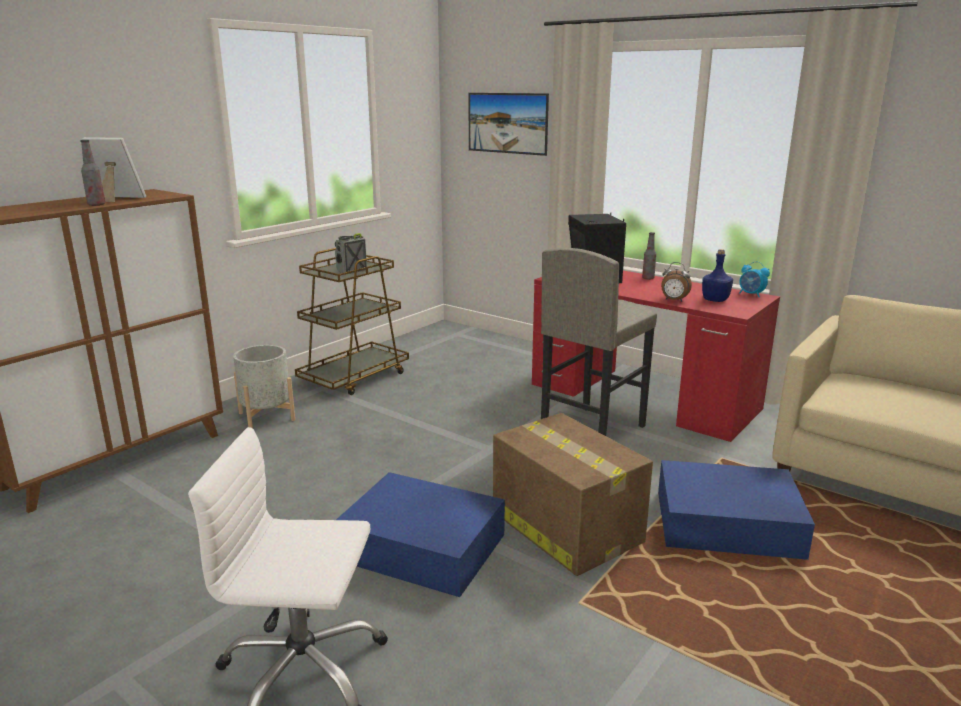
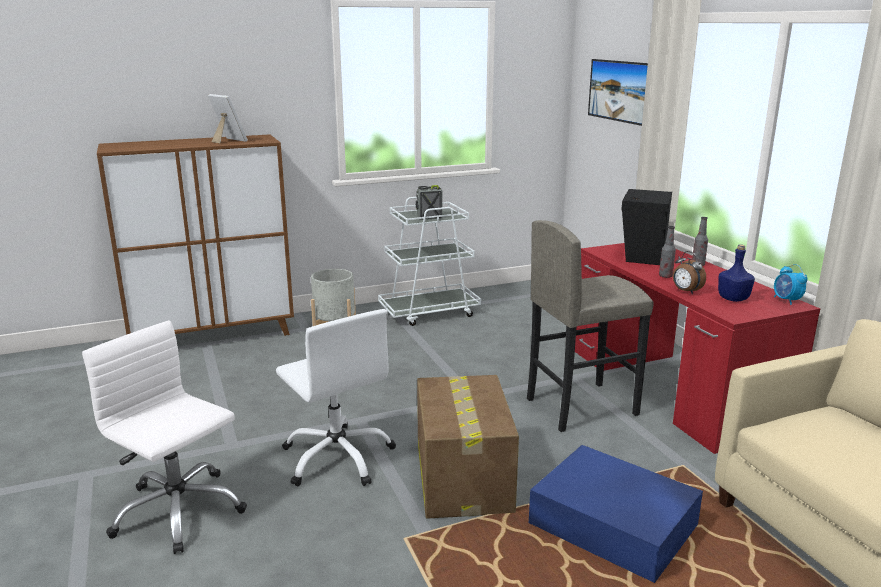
camera: 30 degrees right, 0 degrees up
(96, 205) = (205, 144): bottle -> bottle (665, 276)
(355, 378) = (429, 312): brown cart -> white cart
(423, 548) = (338, 457): blue storage box -> white office chair

